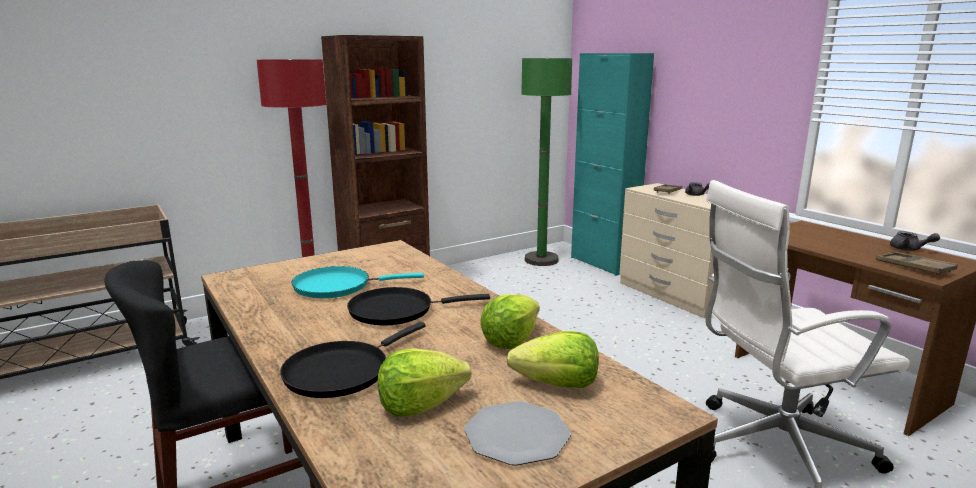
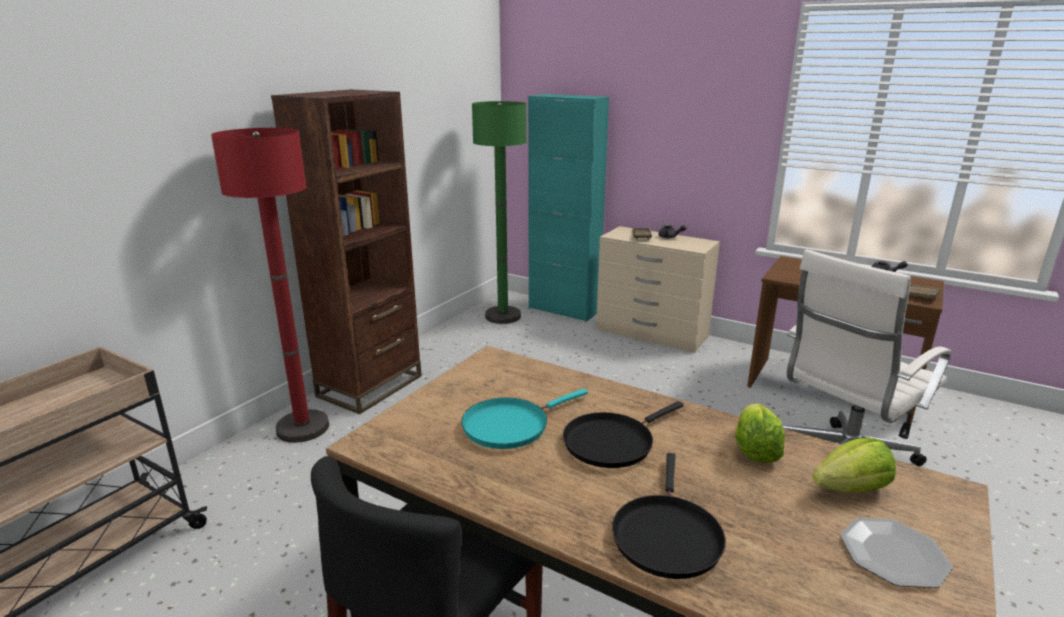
camera: 25 degrees left, 5 degrees up
(420, 405) = (784, 550): lettuce -> none

